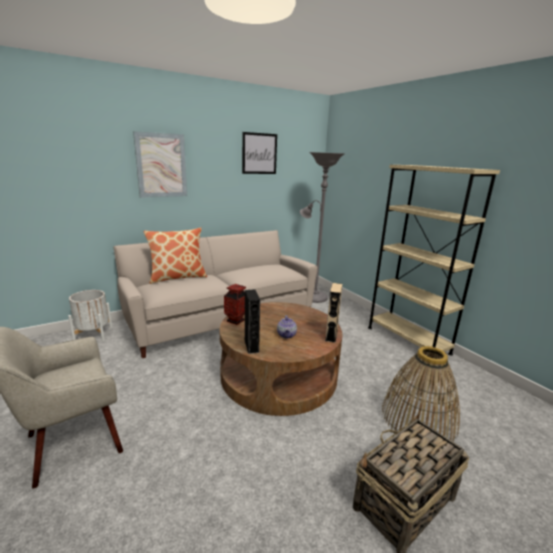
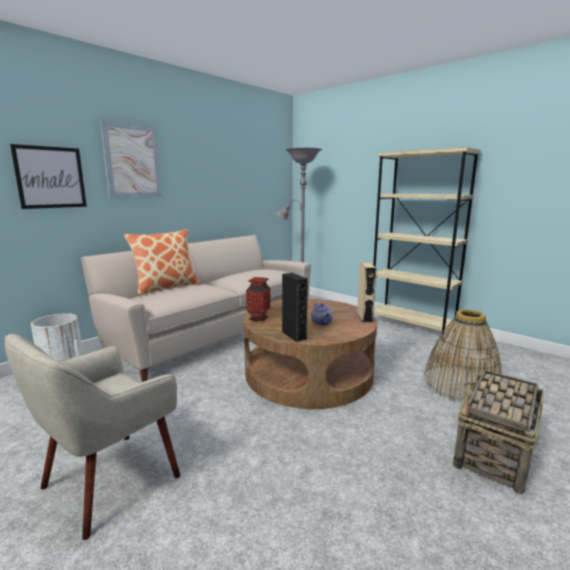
camera: 15 degrees left, 5 degrees down
(259, 153) = (232, 152): picture -> picture (50, 177)

